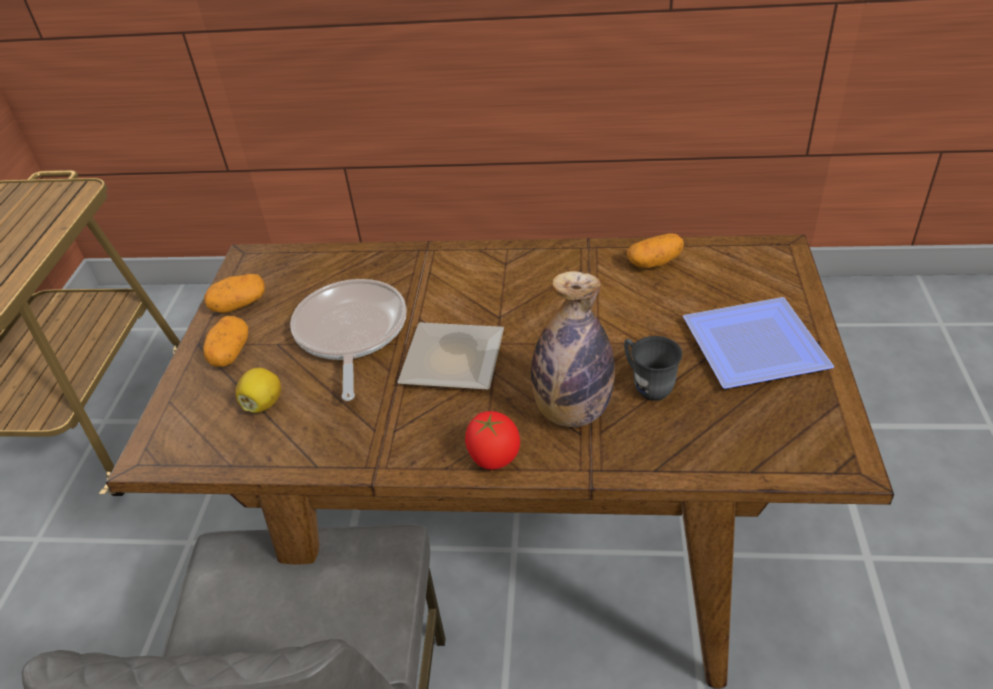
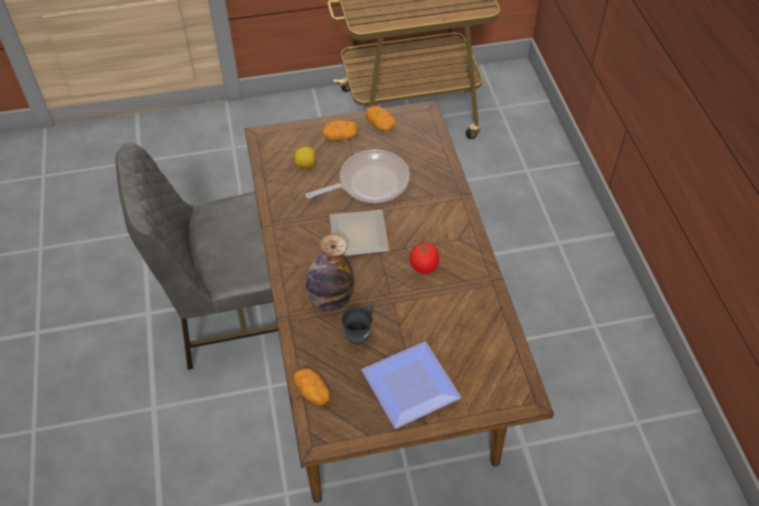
camera: 70 degrees right, 10 degrees up
(493, 457) = (289, 272): tomato -> tomato (424, 267)
(654, 262) = (485, 321): potato -> potato (312, 392)

